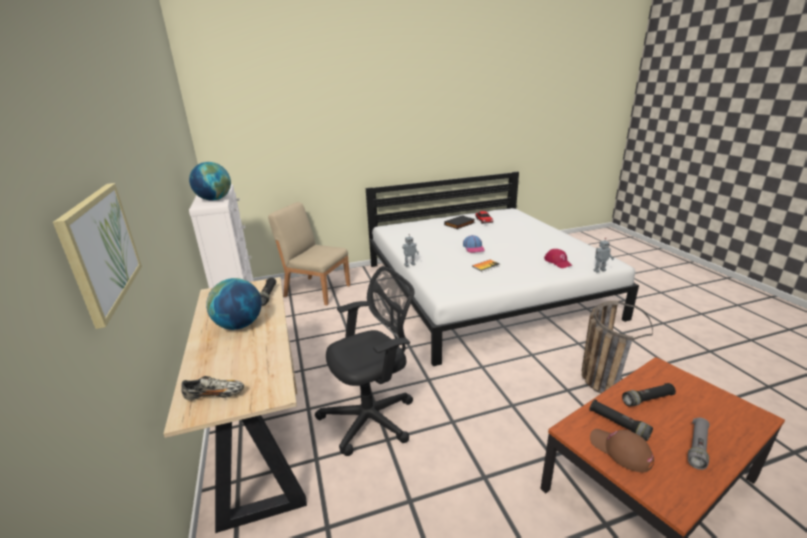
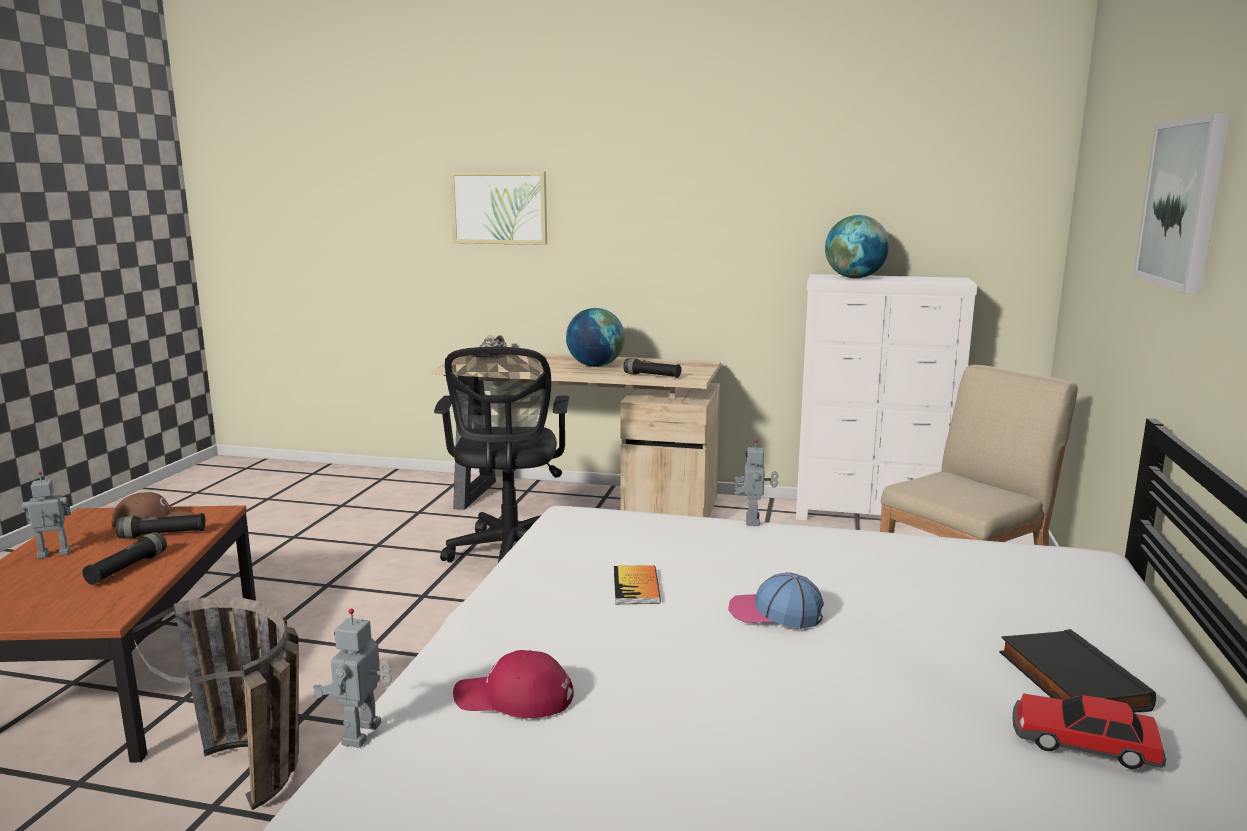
camera: 120 degrees right, 10 degrees down
(345, 126) = (1183, 203): none -> picture
(697, 448) = (53, 555): grey flashlight -> toy robot

